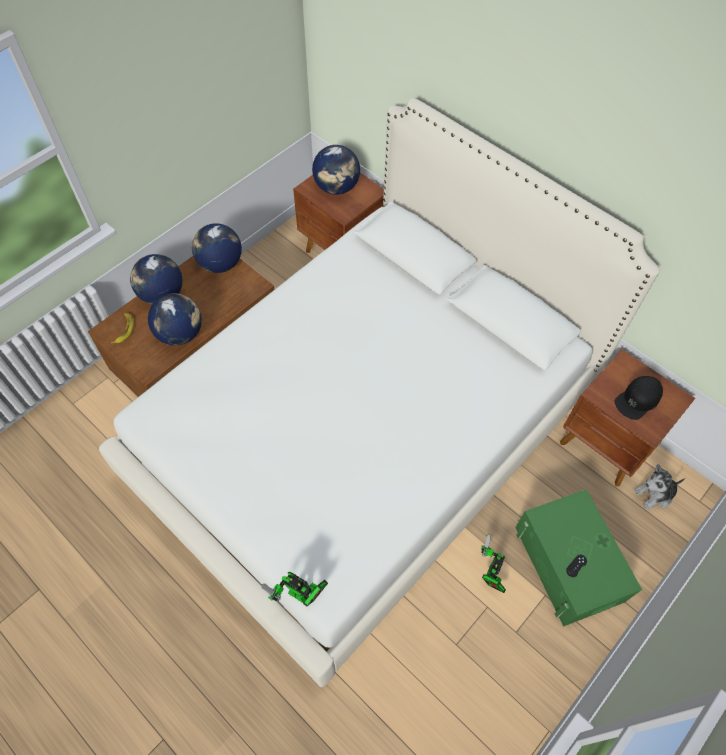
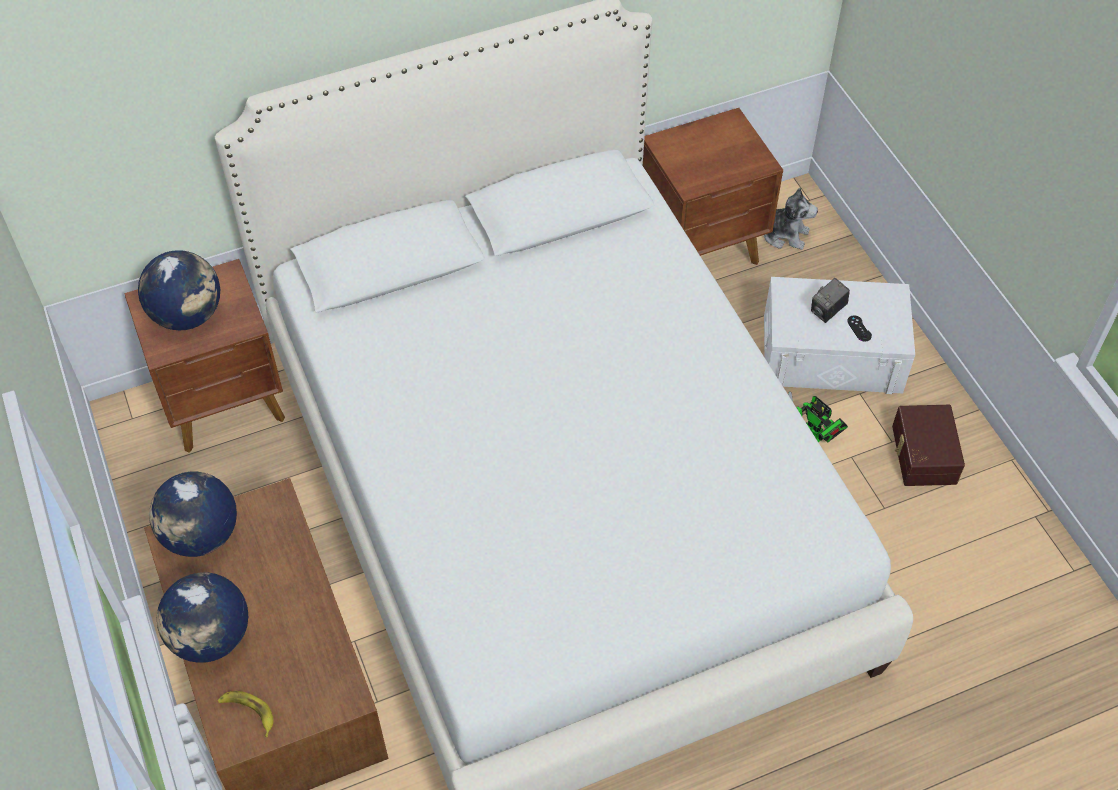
camera: 65 degrees left, 5 degrees down
(180, 334) = (306, 632): globe -> none
(301, 596) = (836, 567): toy robot -> none
(516, 658) = (922, 454): none -> brown storage box
(568, 564) = (832, 354): green storage box -> white storage box
(578, 538) = (827, 311): none -> camera
(637, 399) = (716, 155): black cap -> none
(655, 494) = (783, 234): plush toy -> plush toy turned 75 degrees counterclockwise

